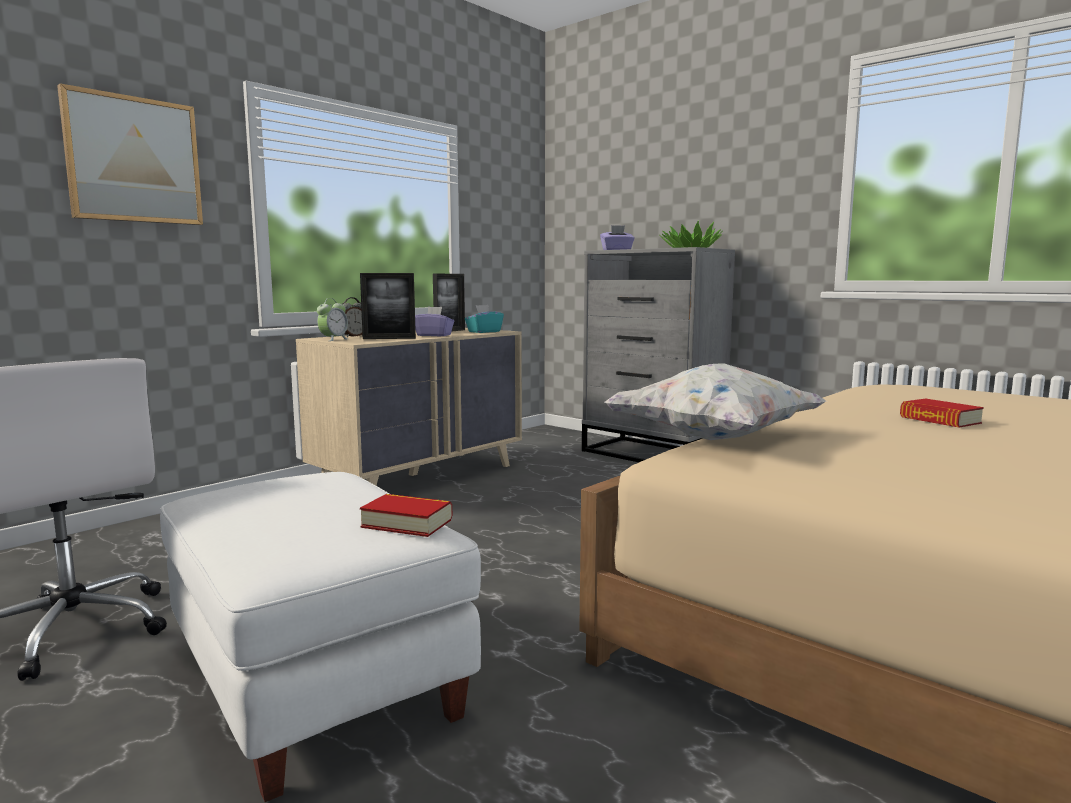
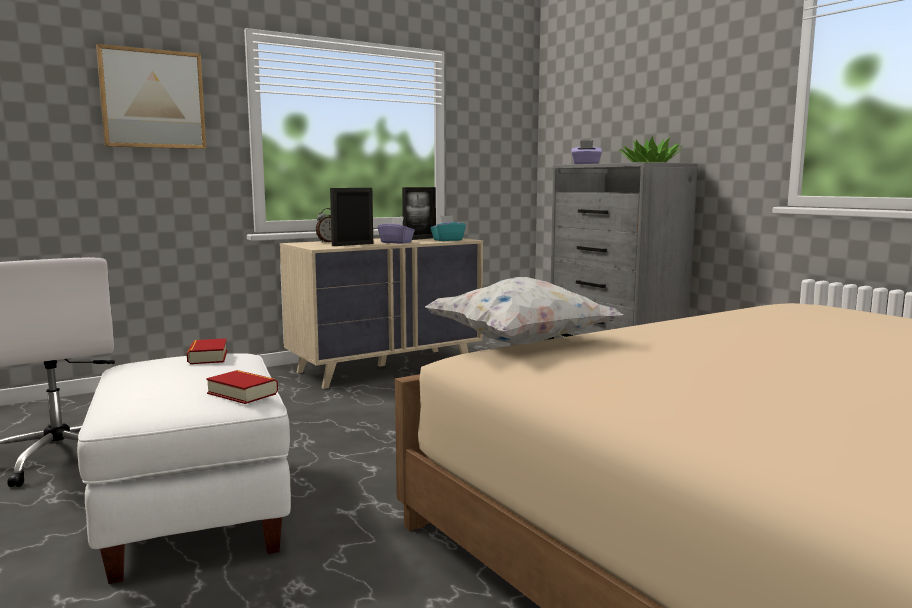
camera: 15 degrees right, 0 degrees up
(333, 339) = (306, 244): alarm clock -> none
(389, 338) = (352, 244): picture frame -> picture frame turned 135 degrees clockwise
(939, 420) = (760, 339): book -> book (208, 357)

